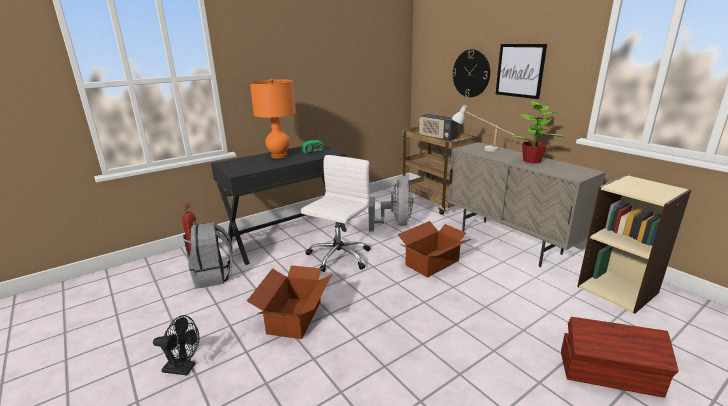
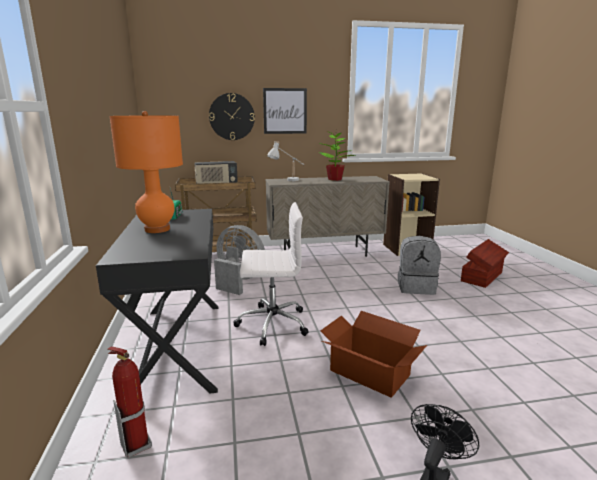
camera: 65 degrees left, 5 degrees down
(214, 276) = (220, 428): grey backpack -> grey backpack (416, 287)
(338, 257) = (271, 324): white office chair -> white office chair turned 120 degrees clockwise
(433, 263) = (328, 285): cardboard box -> none

